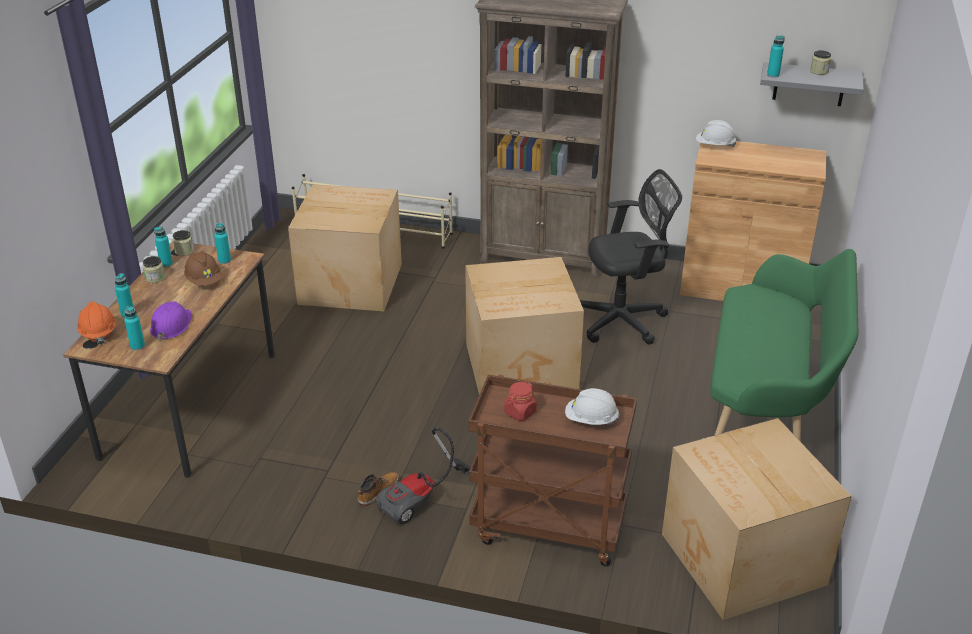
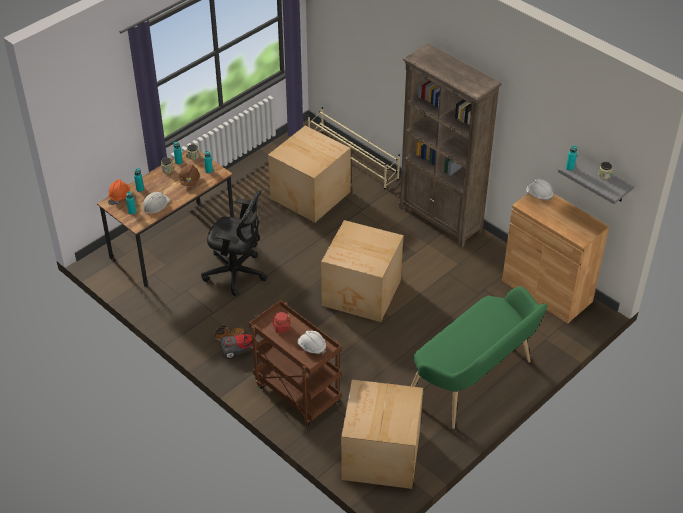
camera: 30 degrees right, 10 degrees up
(171, 325) = (155, 204): purple hard hat -> white hard hat
(622, 320) = (449, 284): black office chair -> black office chair (237, 273)

